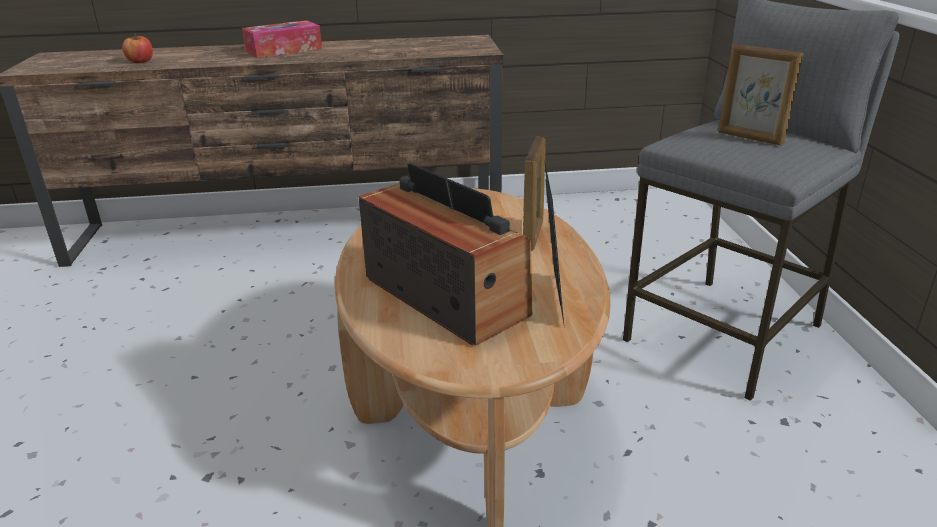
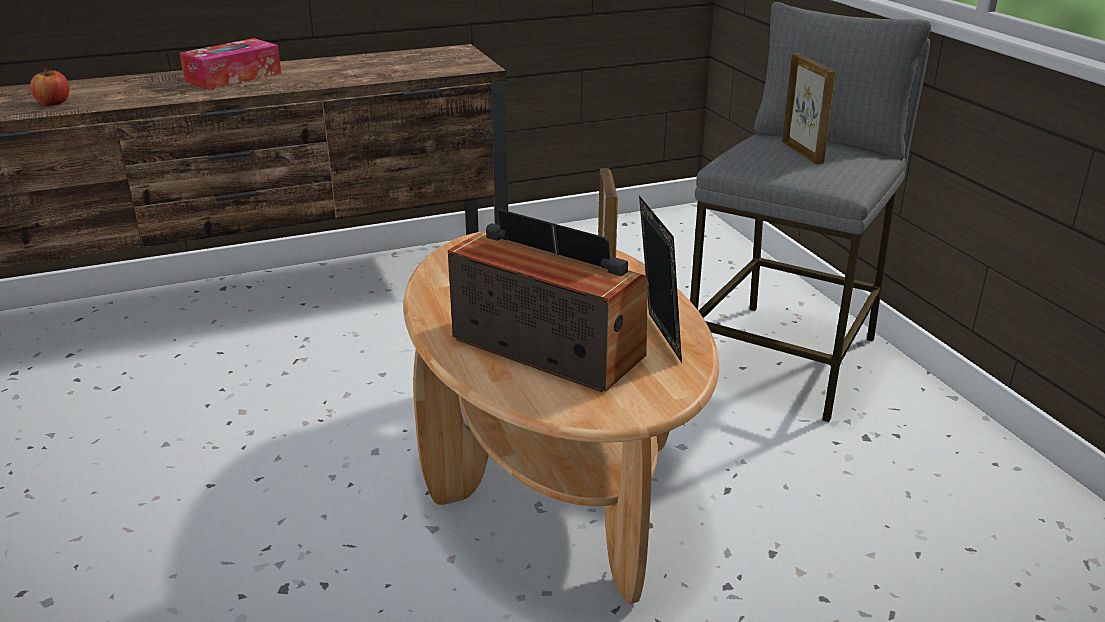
camera: 15 degrees left, 0 degrees up
(750, 138) = (802, 152): picture frame -> picture frame turned 135 degrees counterclockwise

